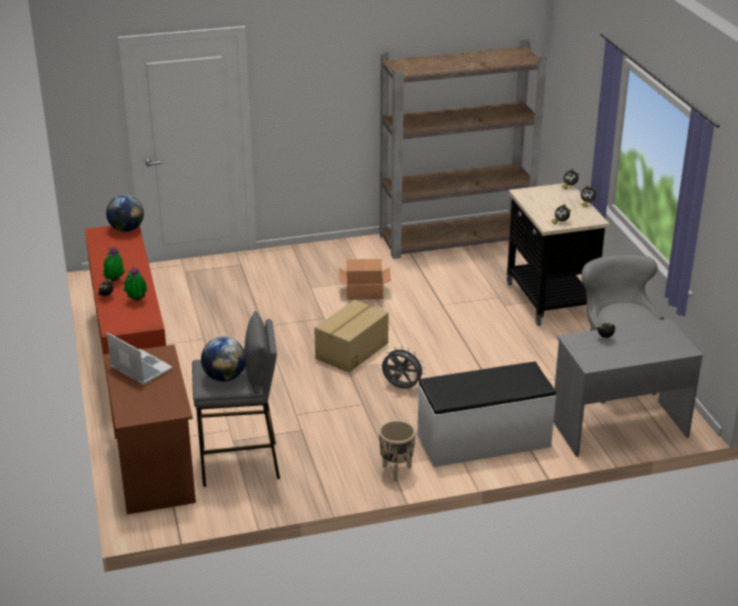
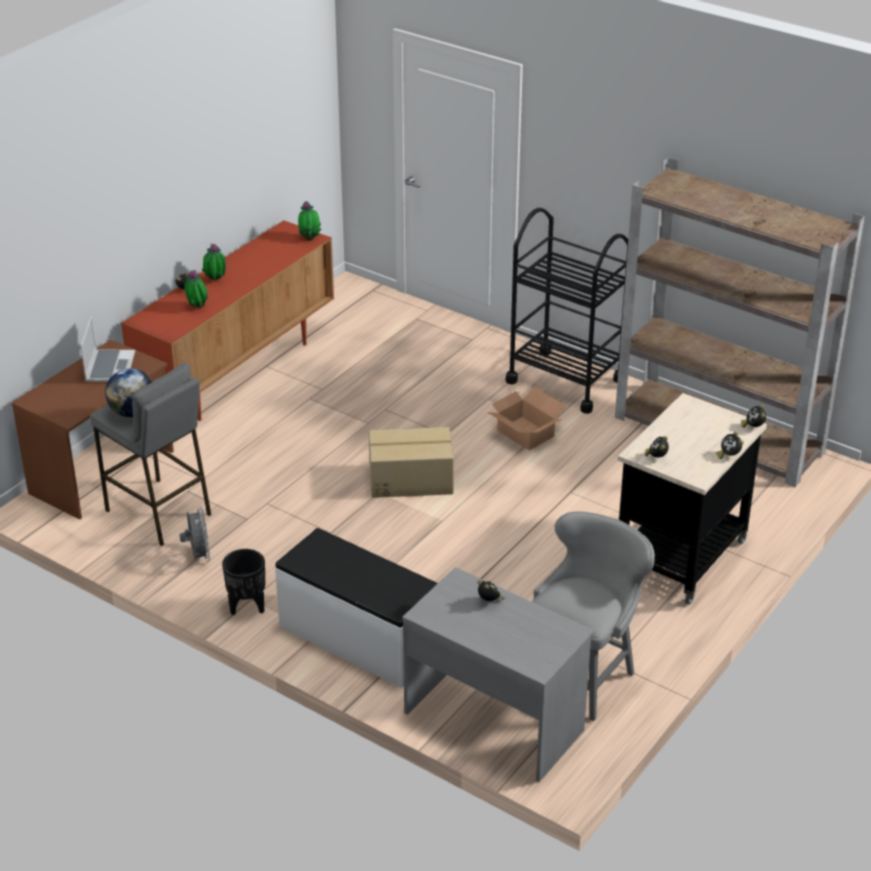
camera: 50 degrees right, 5 degrees up
(126, 229) = (310, 239): globe -> potted plant
(333, 256) = (565, 380): none -> black cart
(396, 471) = (247, 607): beige planter -> black planter
(401, 388) = (386, 541): grey fan -> grey fan (198, 556)

